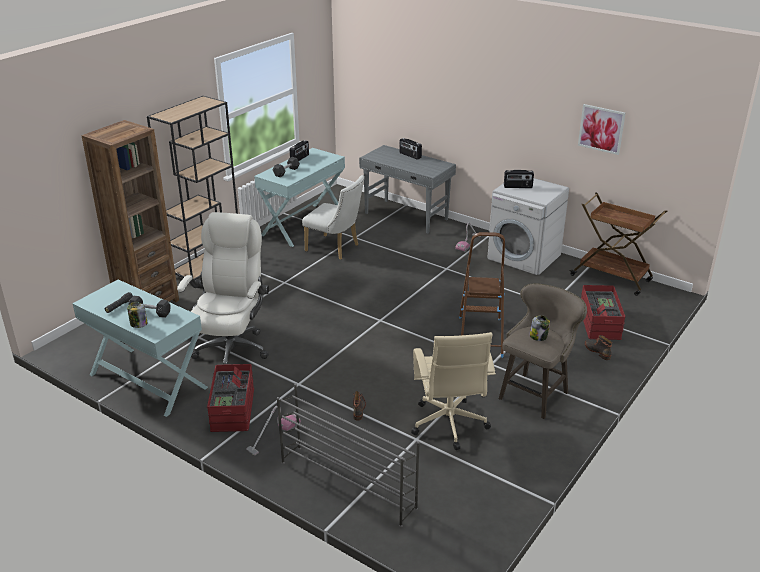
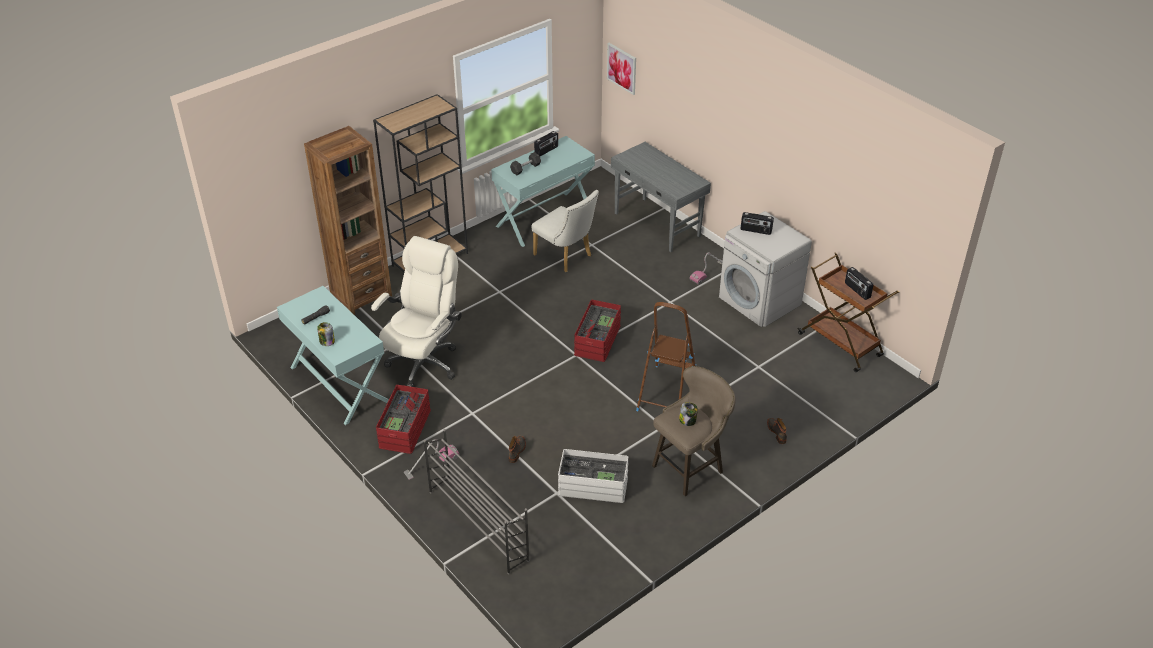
camera: 15 degrees right, 10 degrees up
(150, 312) = (340, 330): black dumbbell -> none
(410, 155) = (666, 162): radio -> radio (857, 290)
(449, 426) = (592, 486): beige office chair -> white storage box
(600, 322) = (798, 398): red storage box -> red storage box (598, 340)
(601, 129) = (844, 190): picture -> picture (622, 68)

